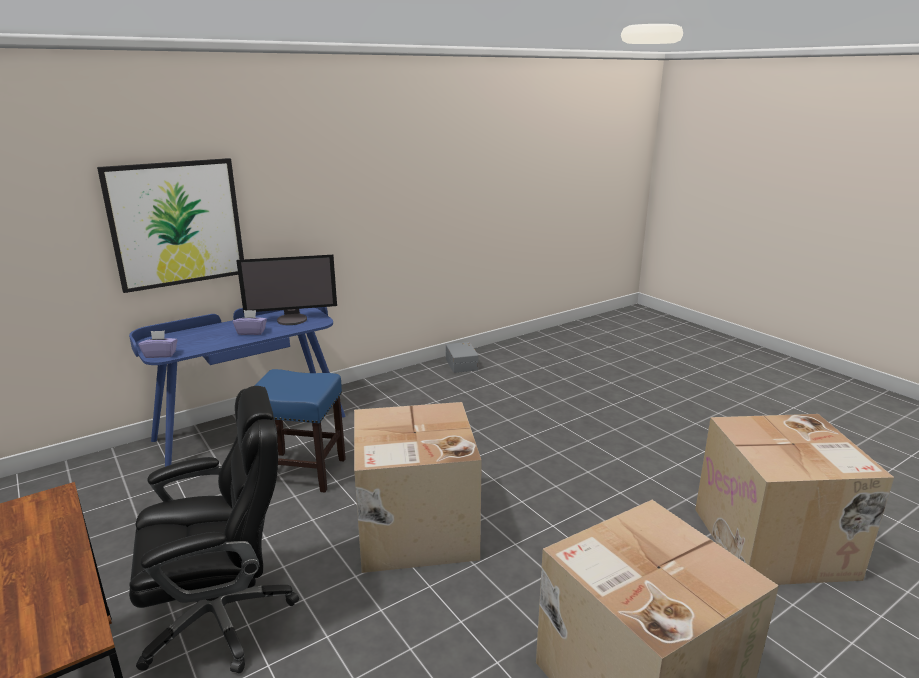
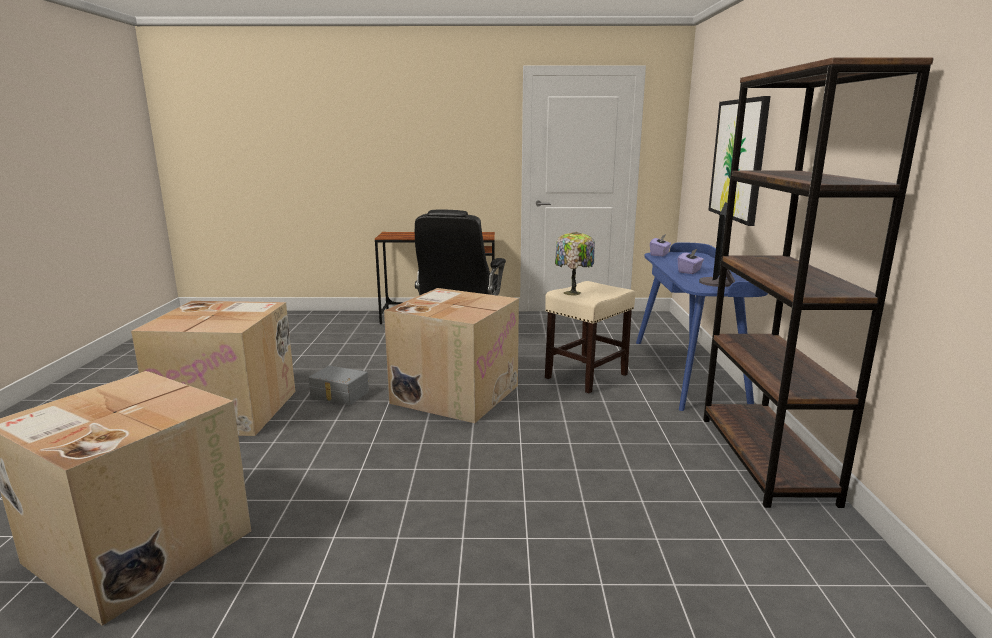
camera: 125 degrees right, 5 degrees down
(300, 471) = (586, 376): blue stool -> beige stool
(315, 388) = (572, 293): none -> table lamp
(394, 383) = (764, 458): none -> brown bookcase
(462, 364) = (830, 542): grey storage box -> grey storage box (339, 395)

